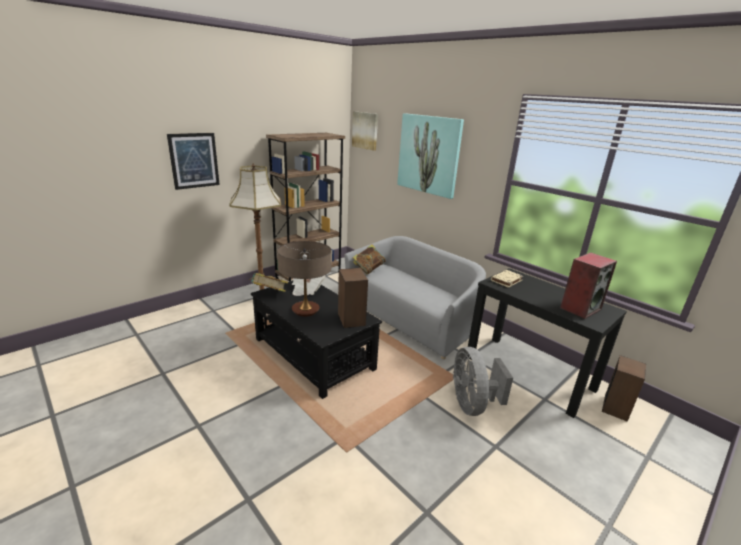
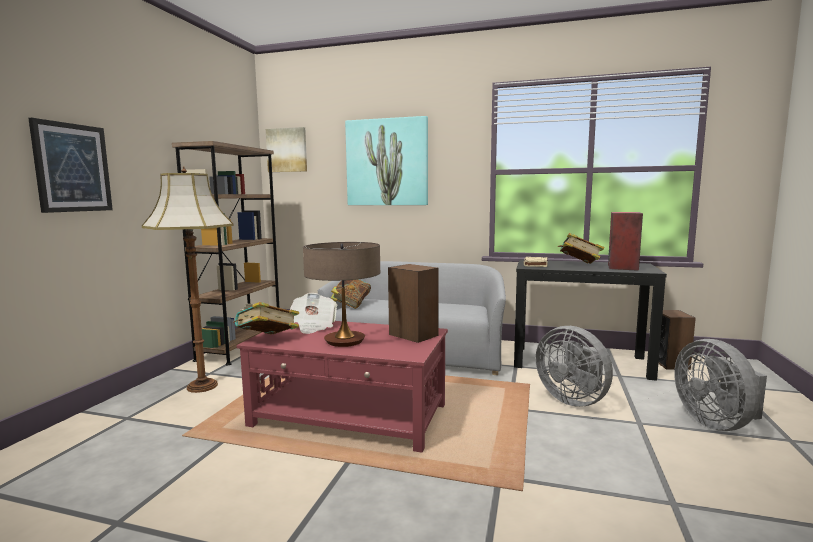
camera: 30 degrees left, 15 degrees down
(313, 354) = (350, 416): black coffee table -> red coffee table
(545, 292) = (579, 265): none -> book
(563, 478) = (716, 422): none -> grey fan

